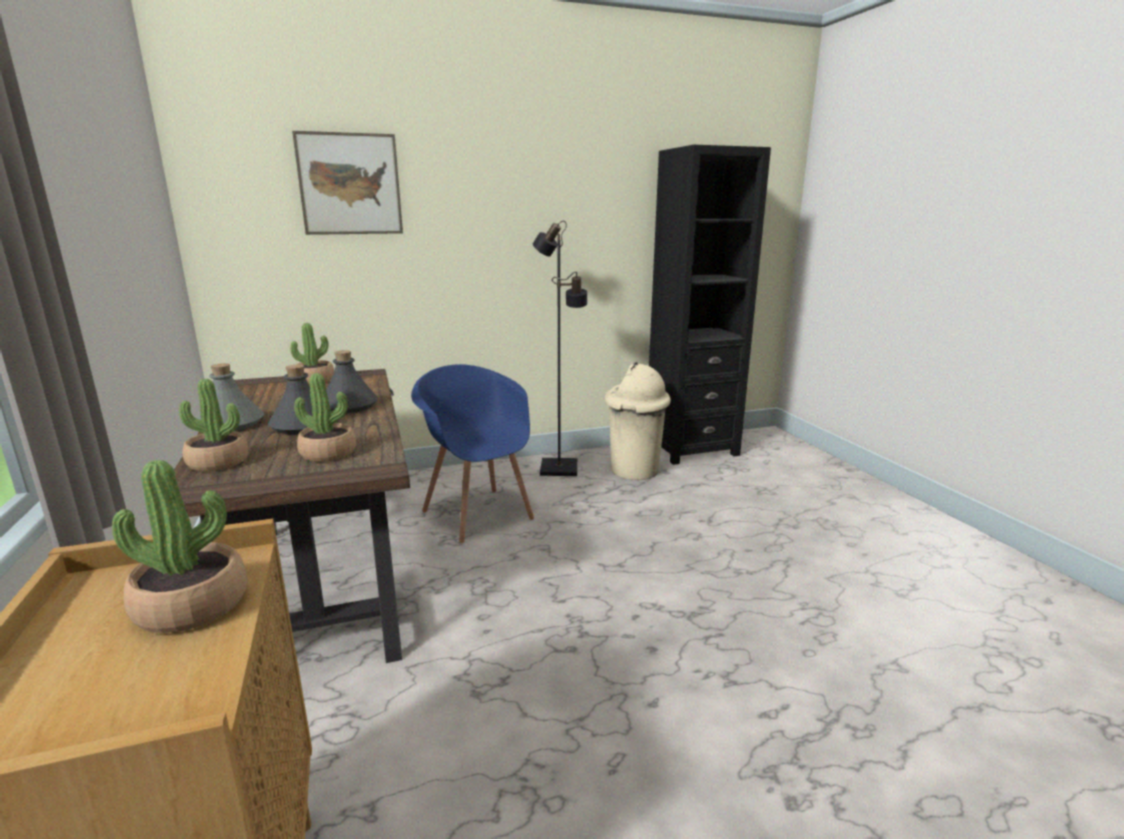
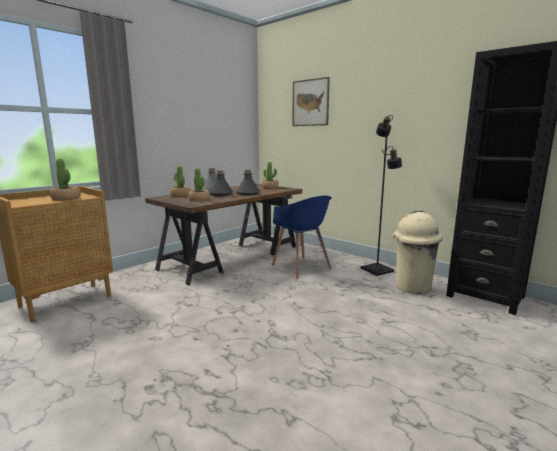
camera: 60 degrees right, 5 degrees down
(477, 514) = (301, 267): blue chair -> blue chair turned 120 degrees clockwise

